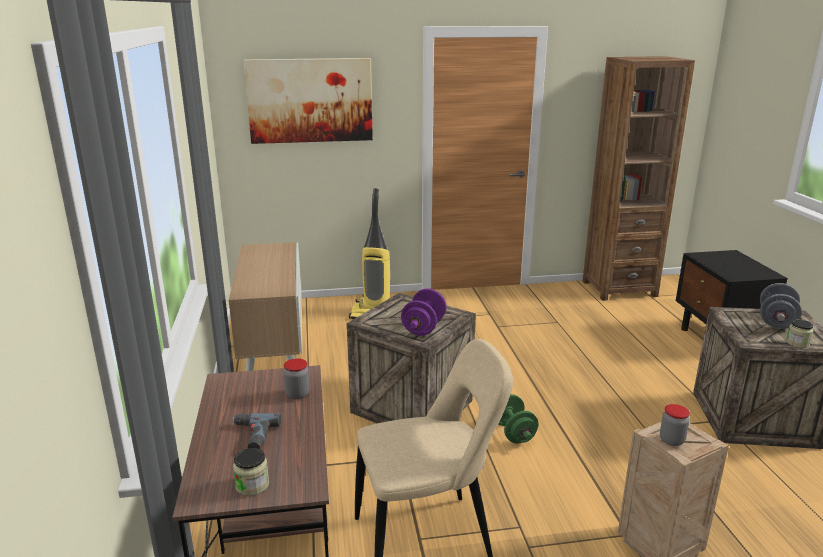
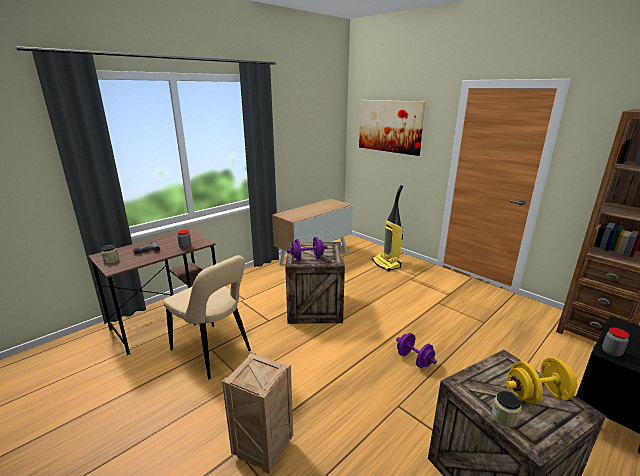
camera: 55 degrees right, 0 degrees up
(513, 433) = (327, 348): green dumbbell -> none
(582, 386) = (414, 360): none -> purple dumbbell
(671, 440) = (250, 369): jar -> jar (611, 352)
(776, 321) = (536, 395): grey dumbbell -> yellow dumbbell

